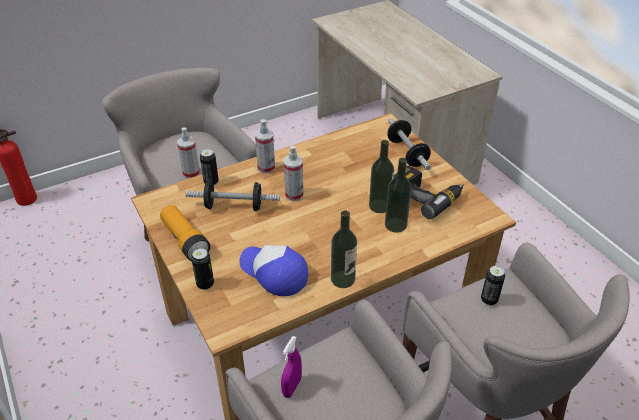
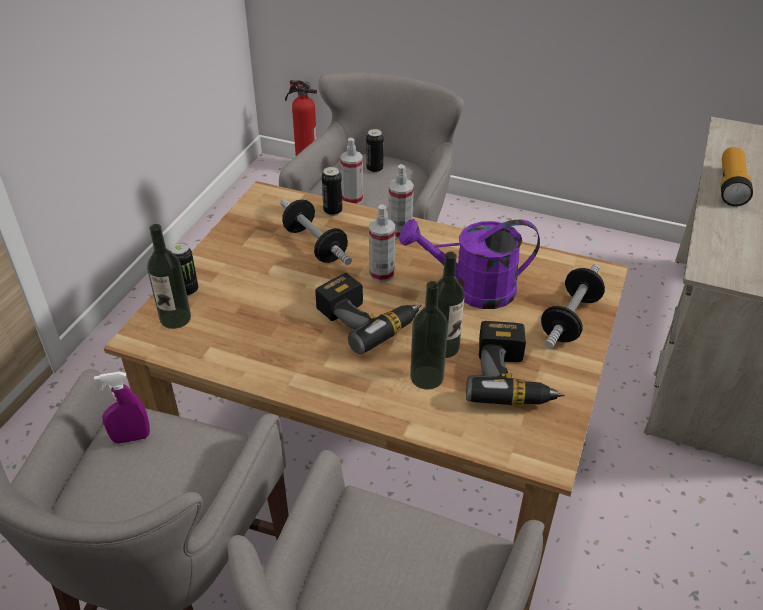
camera: 50 degrees right, 0 degrees up
(185, 240) = (233, 244): flashlight -> flashlight (730, 186)
(274, 273) = (248, 325): cap -> none
(325, 221) = (367, 318): none -> power drill
(343, 279) = (290, 381): bottle -> bottle (175, 318)
(348, 171) = (472, 290): none -> purple watering can
(489, 300) = (421, 546): can -> can (374, 169)

